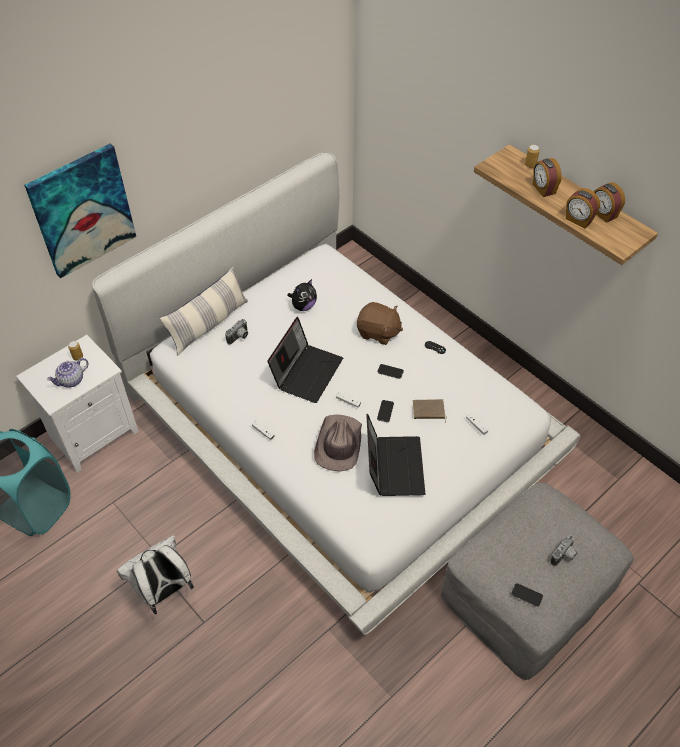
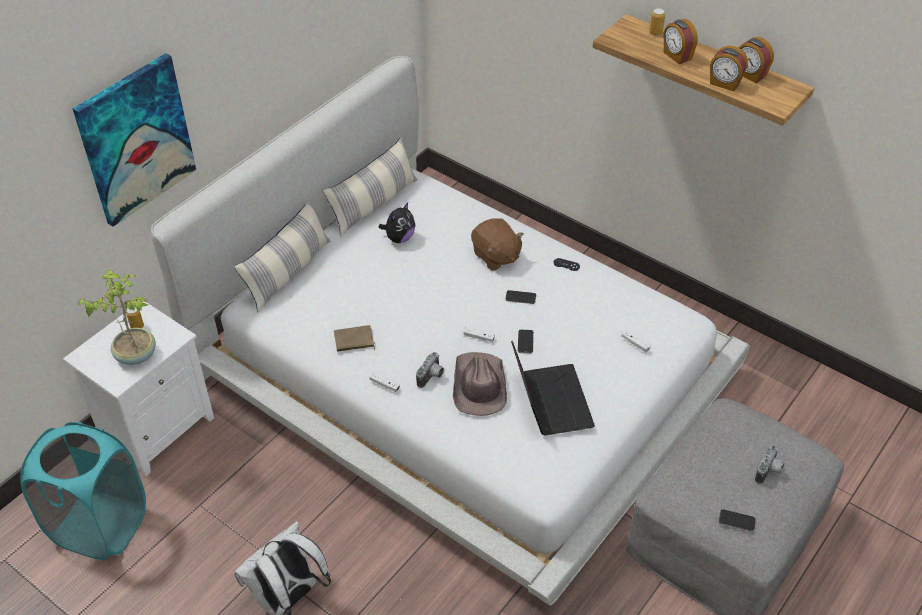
camera: 10 degrees left, 5 degrees down
(71, 380) = (135, 354): teapot -> potted plant
(239, 337) = (330, 282): camera -> camera (432, 377)
(290, 274) = (374, 204): none -> pillow
(306, 372) = (421, 310): laptop -> none
(378, 332) = (495, 256): brown plush toy -> brown plush toy turned 45 degrees clockwise
(428, 411) = (576, 335): brown book -> brown book (354, 341)

